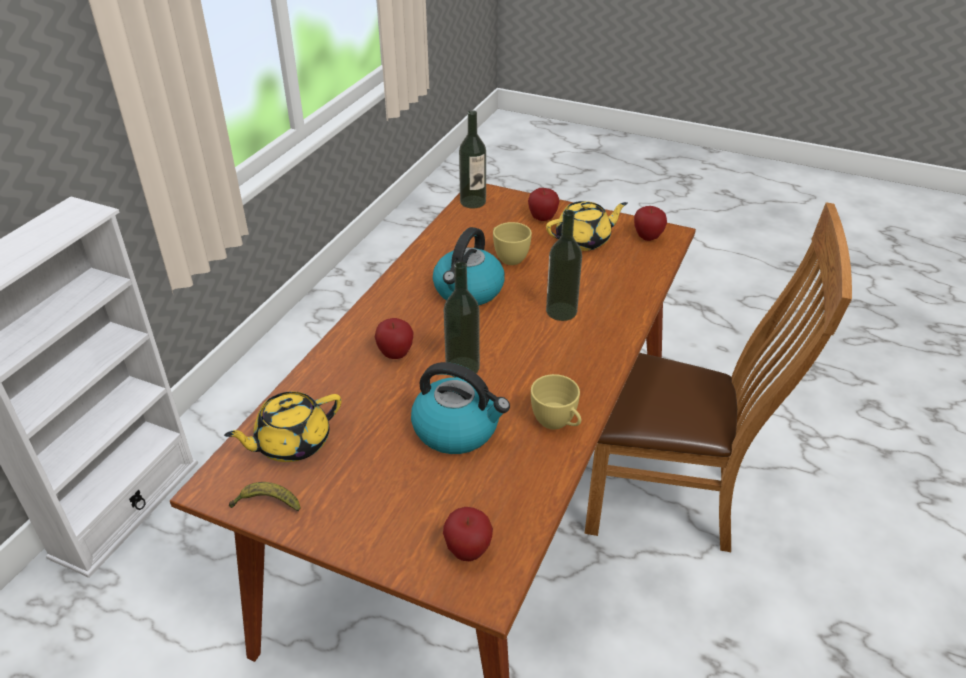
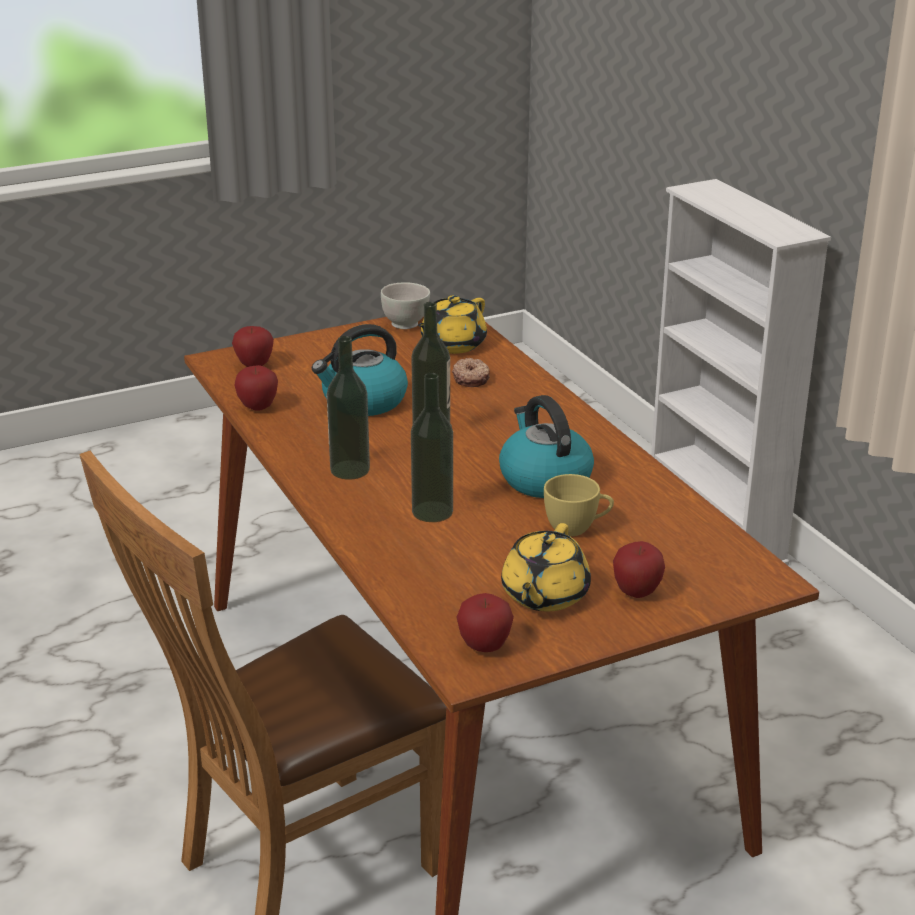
camera: 130 degrees right, 10 degrees down
(267, 504) = (405, 324): banana -> white bowl
(291, 443) = (452, 345): yellow teapot -> yellow teapot turned 150 degrees counterclockwise
(352, 395) = (471, 379): none -> donut
(395, 354) = (496, 411): apple -> apple (258, 408)
(473, 202) = (746, 563): bottle -> bottle (350, 470)
(557, 423) = (298, 440): yellow cup -> none

